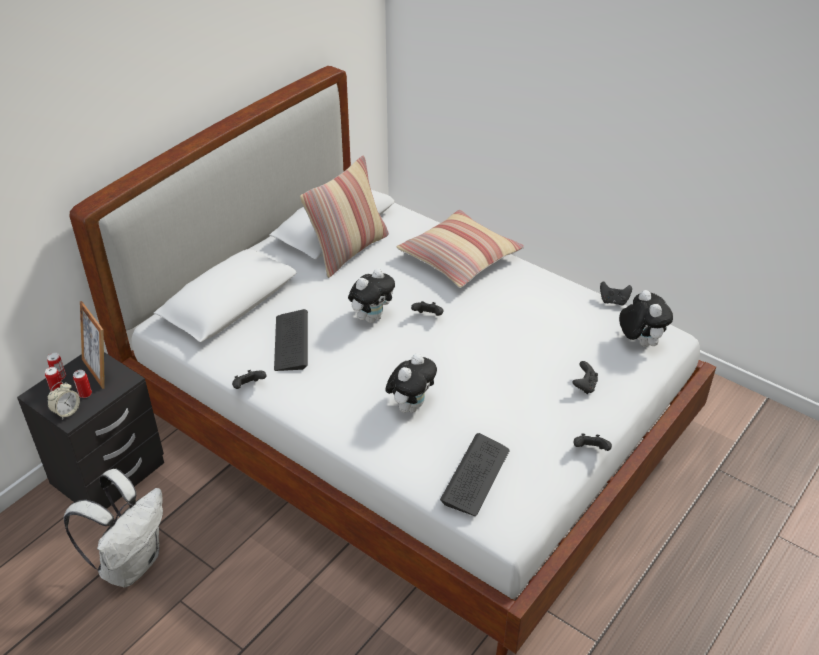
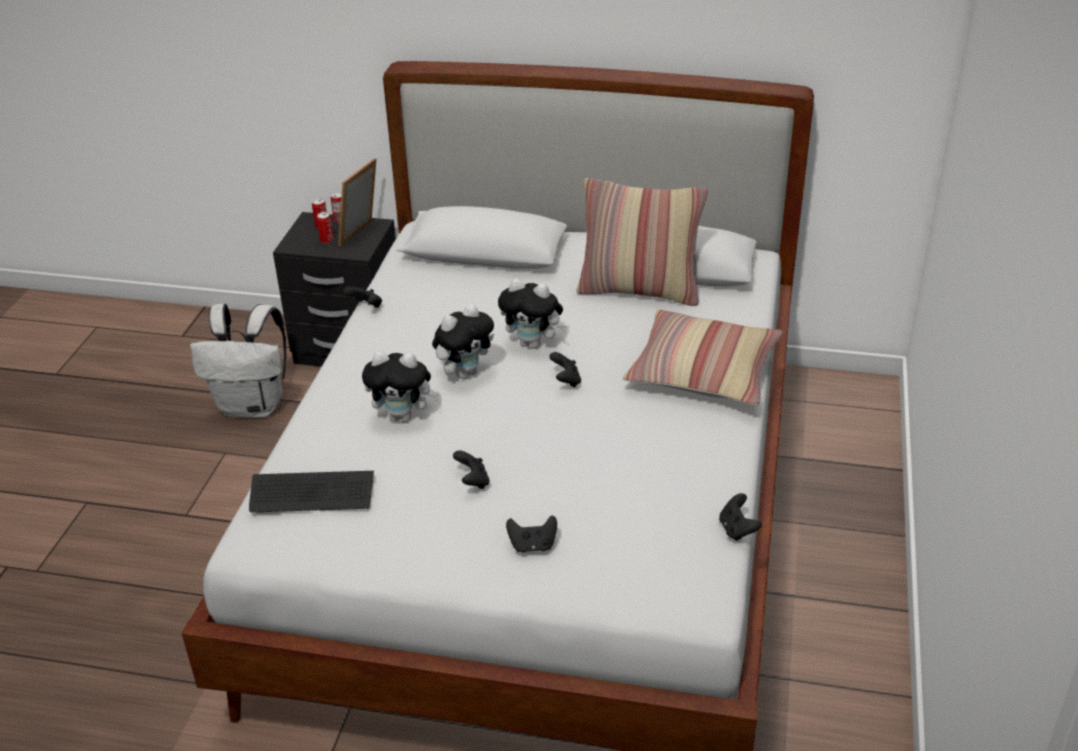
camera: 65 degrees right, 5 degrees down
(67, 411) = (298, 241): alarm clock -> none
(291, 342) = (451, 307): keyboard -> none
(590, 450) = (413, 581): black game controller -> black game controller (473, 481)
(639, 342) = (666, 577): plush toy -> plush toy (465, 372)

